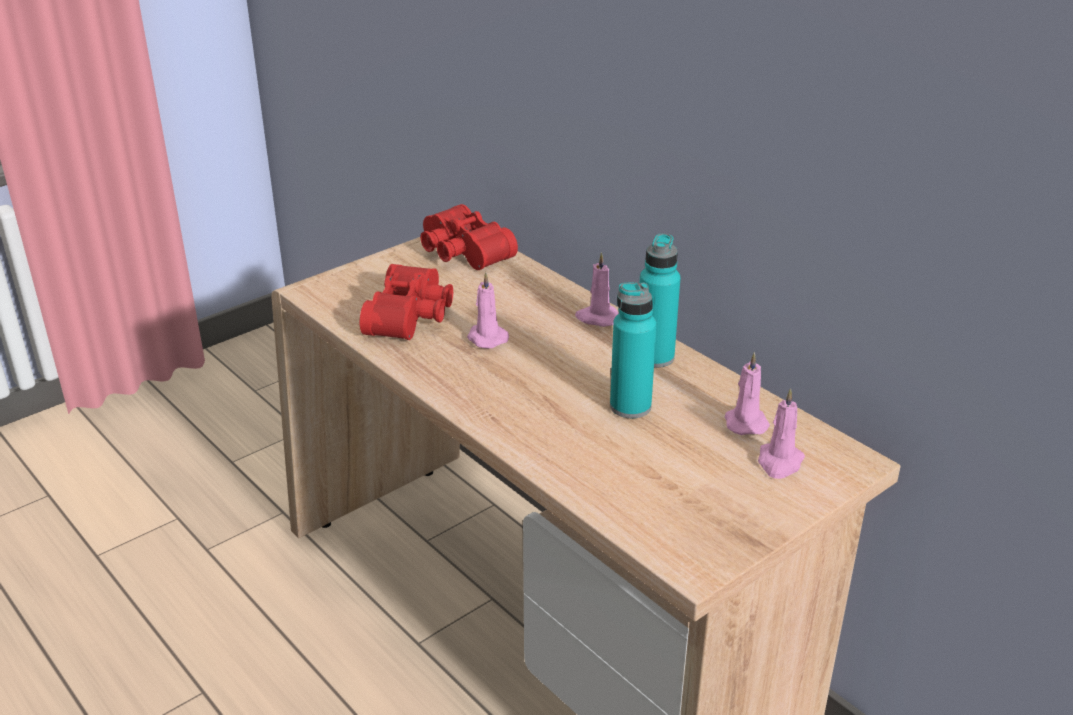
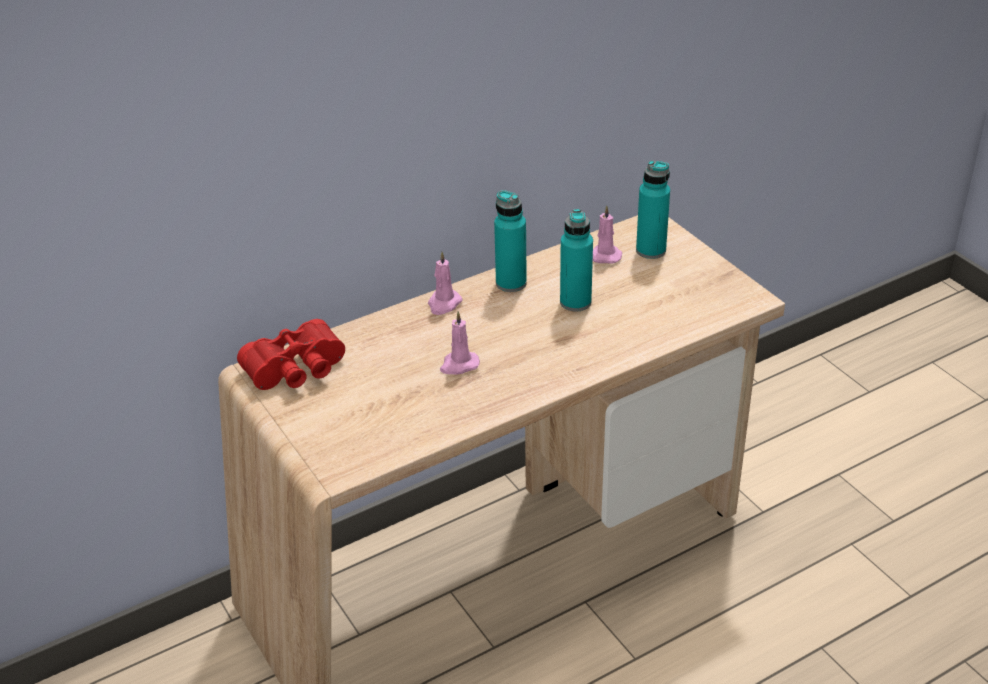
camera: 80 degrees left, 5 degrees up
(412, 316) = (409, 406): red binoculars -> none
(779, 462) = (651, 250): pink candle -> turquoise bottle

